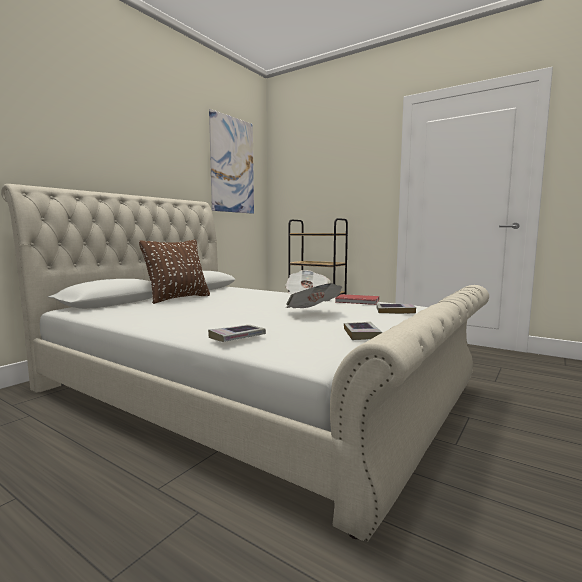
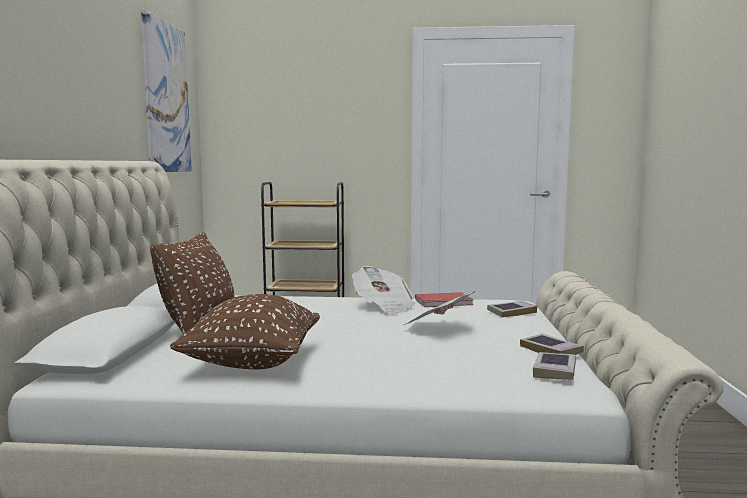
camera: 30 degrees left, 0 degrees up
(159, 314) = (252, 363): none -> brown pillow
(237, 337) = (452, 380): book -> book (554, 371)

